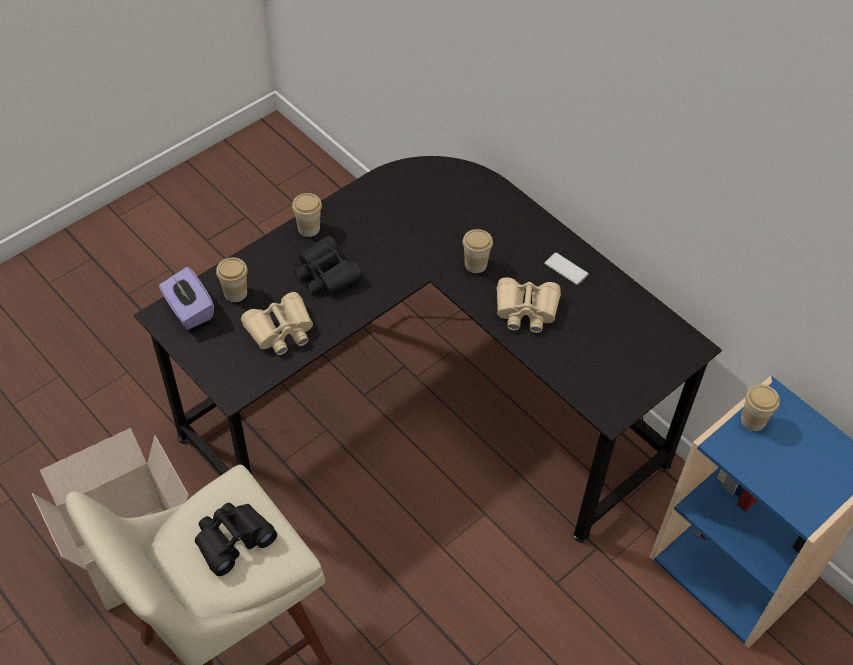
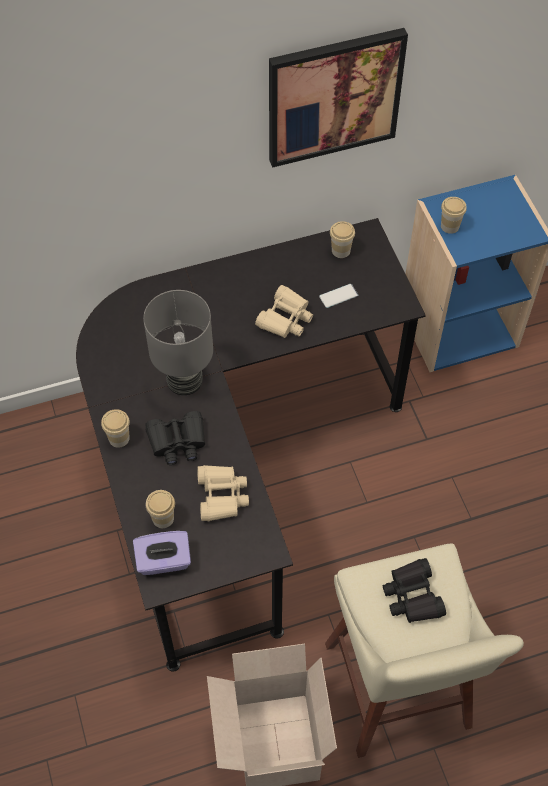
camera: 65 degrees left, 5 degrees up
(401, 253) = (184, 380): none -> grey table lamp
(475, 264) = (223, 333): cup -> cup (341, 250)
(566, 269) = (258, 277): phone -> phone (338, 296)
(724, 151) = (333, 96): none -> picture

